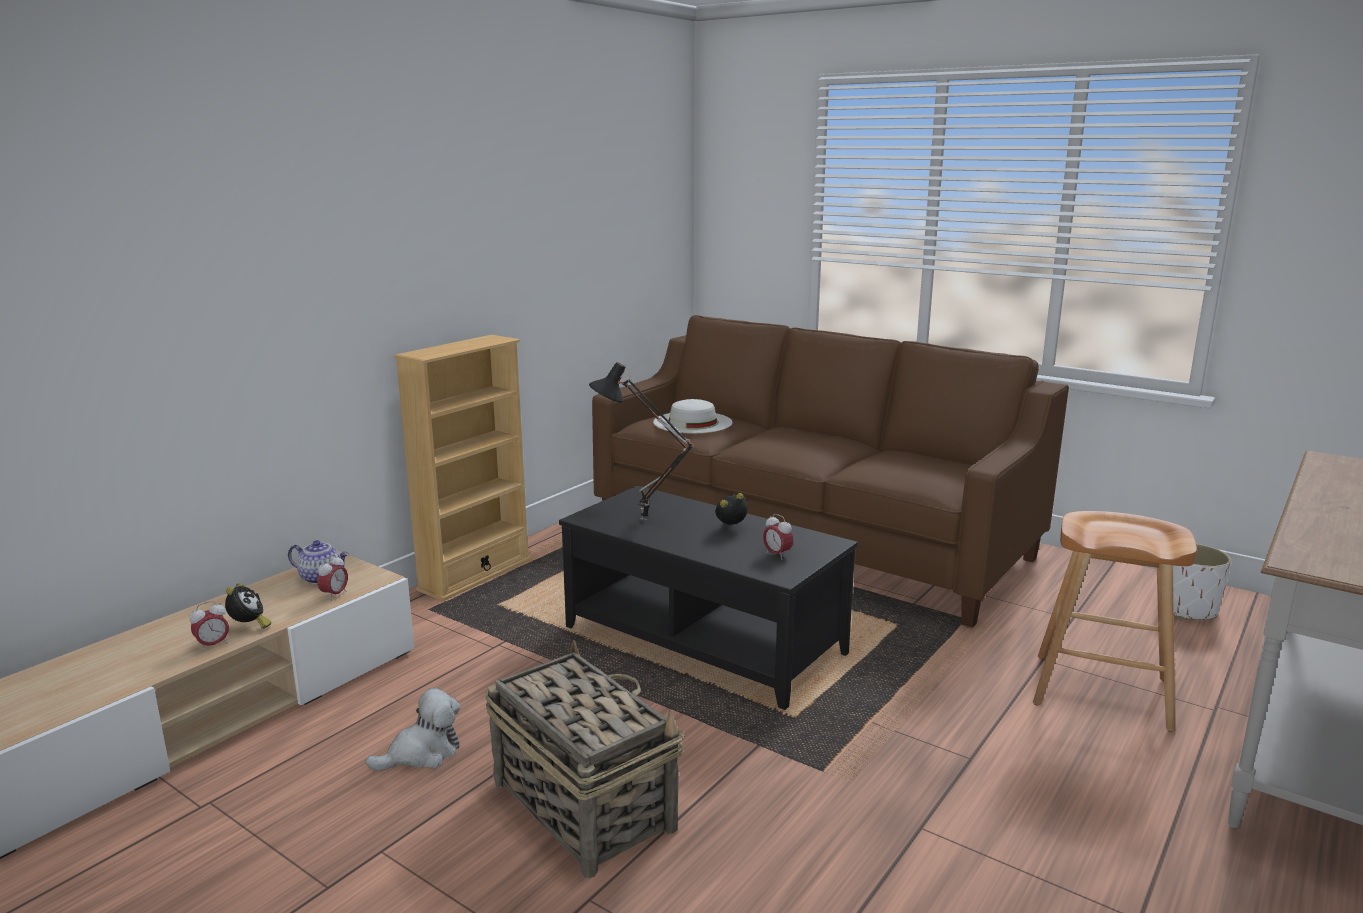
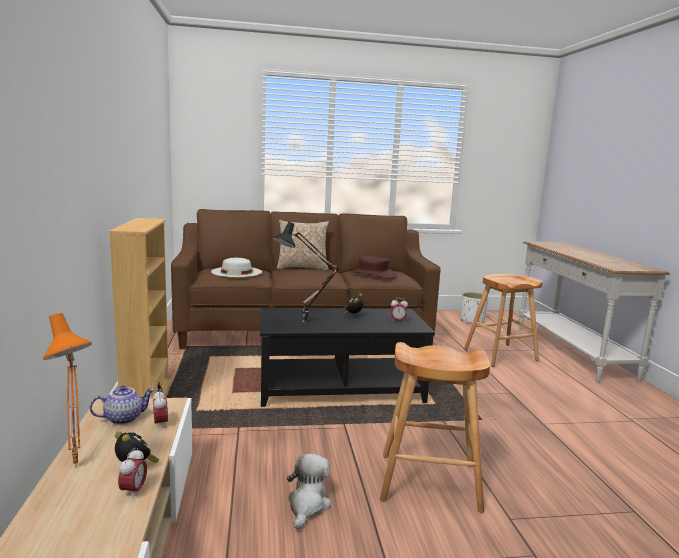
camera: 45 degrees left, 5 degrees down
(224, 607) = (79, 465): none -> orange table lamp
(582, 804) = (429, 482): basket -> brown stool
(810, 432) = (302, 268): none -> pillow
(896, 465) = (373, 274): none -> brown hat

